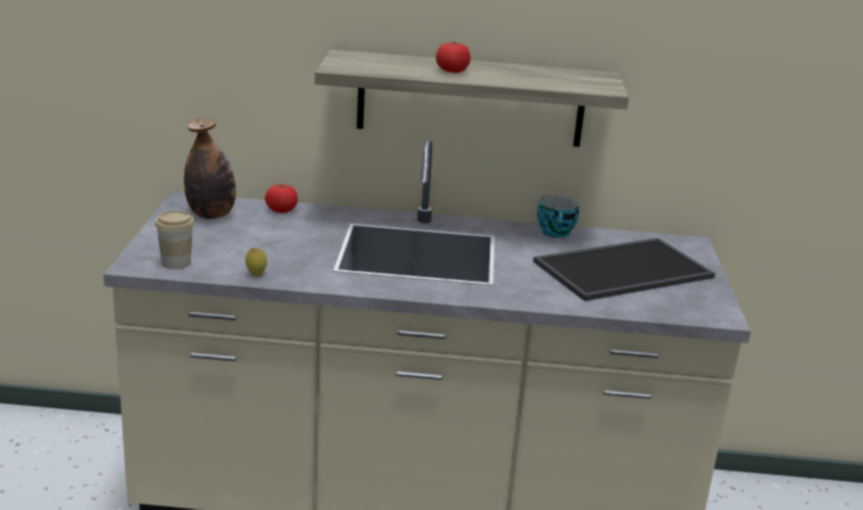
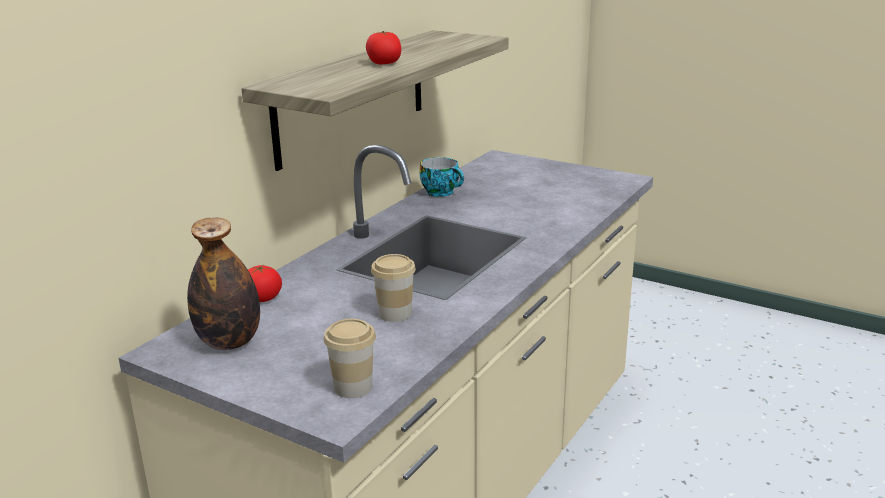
camera: 60 degrees left, 0 degrees up
(256, 274) = (424, 342): lemon -> none
(293, 257) = (395, 314): none -> cup
(623, 268) = (528, 187): tray -> none

